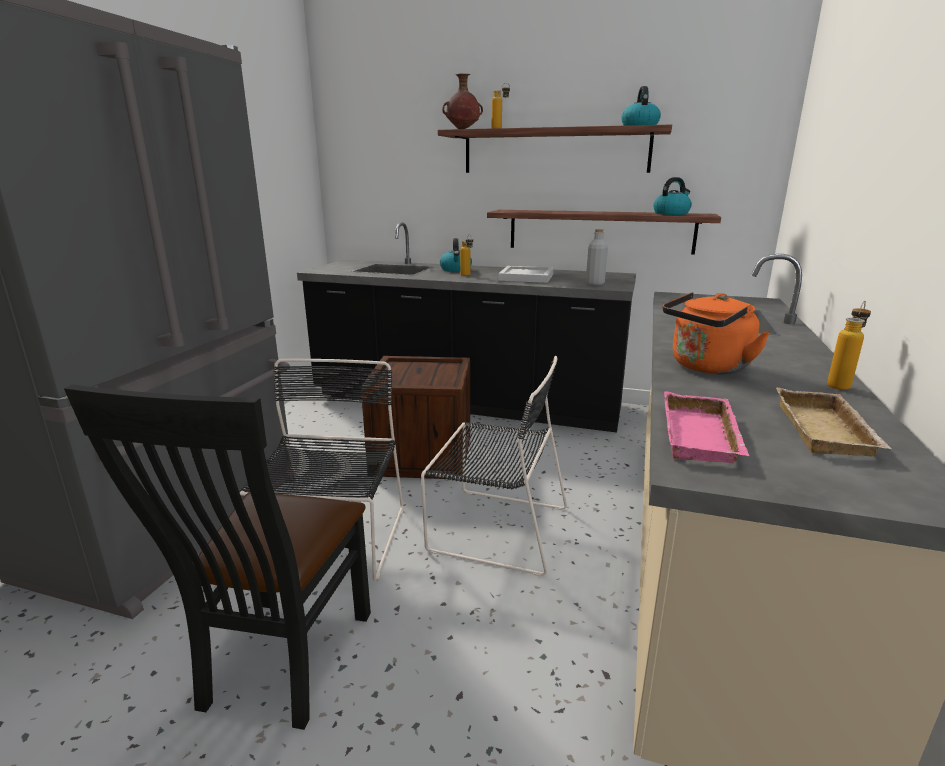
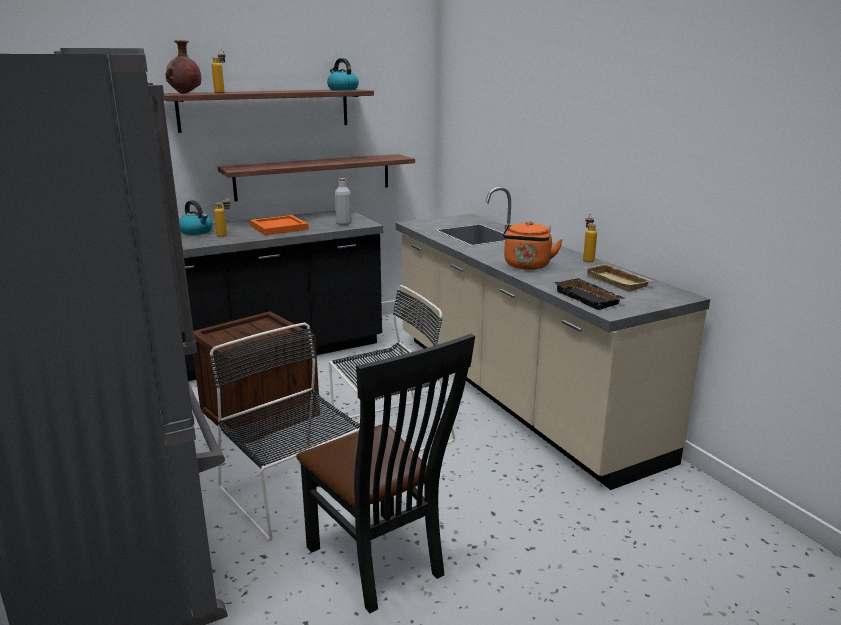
camera: 45 degrees left, 0 degrees up
(525, 277) = (278, 227): white tray -> orange tray
(671, 213) = (374, 158): kettle -> none
(703, 437) = (589, 298): pink tray -> black tray

